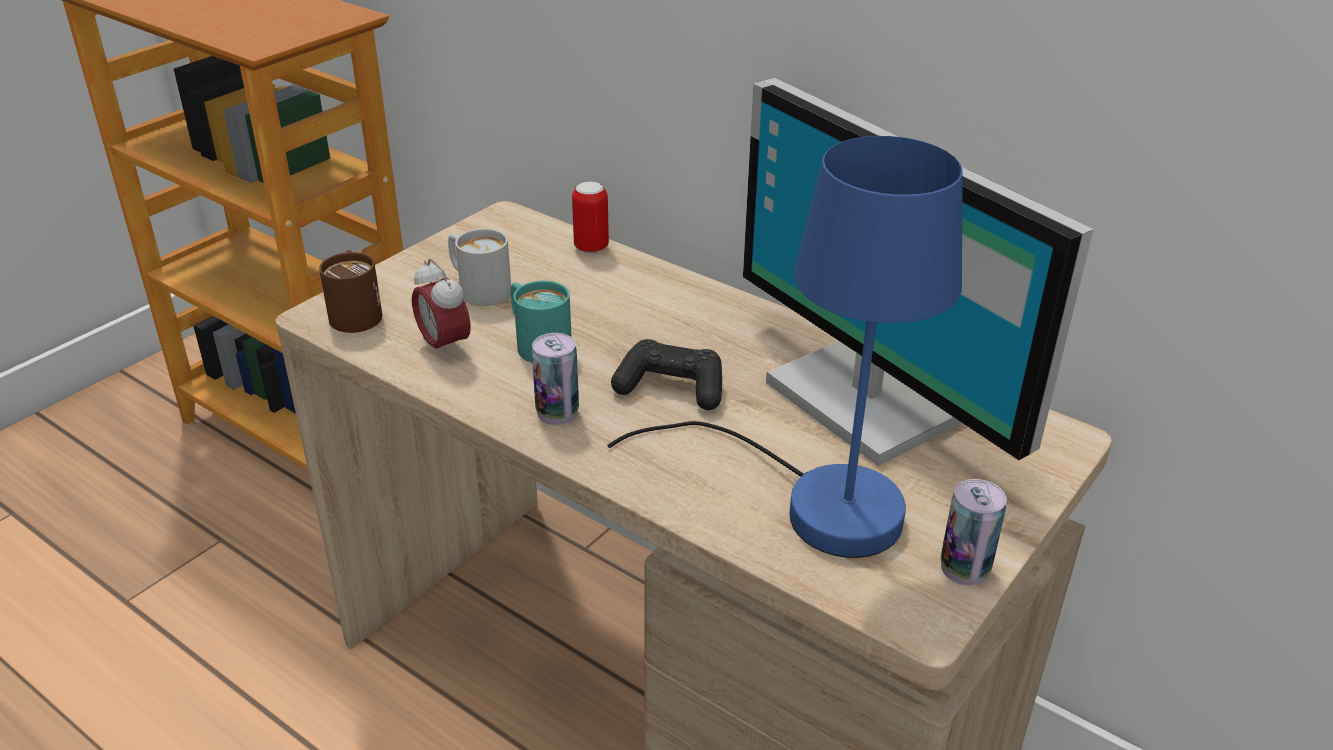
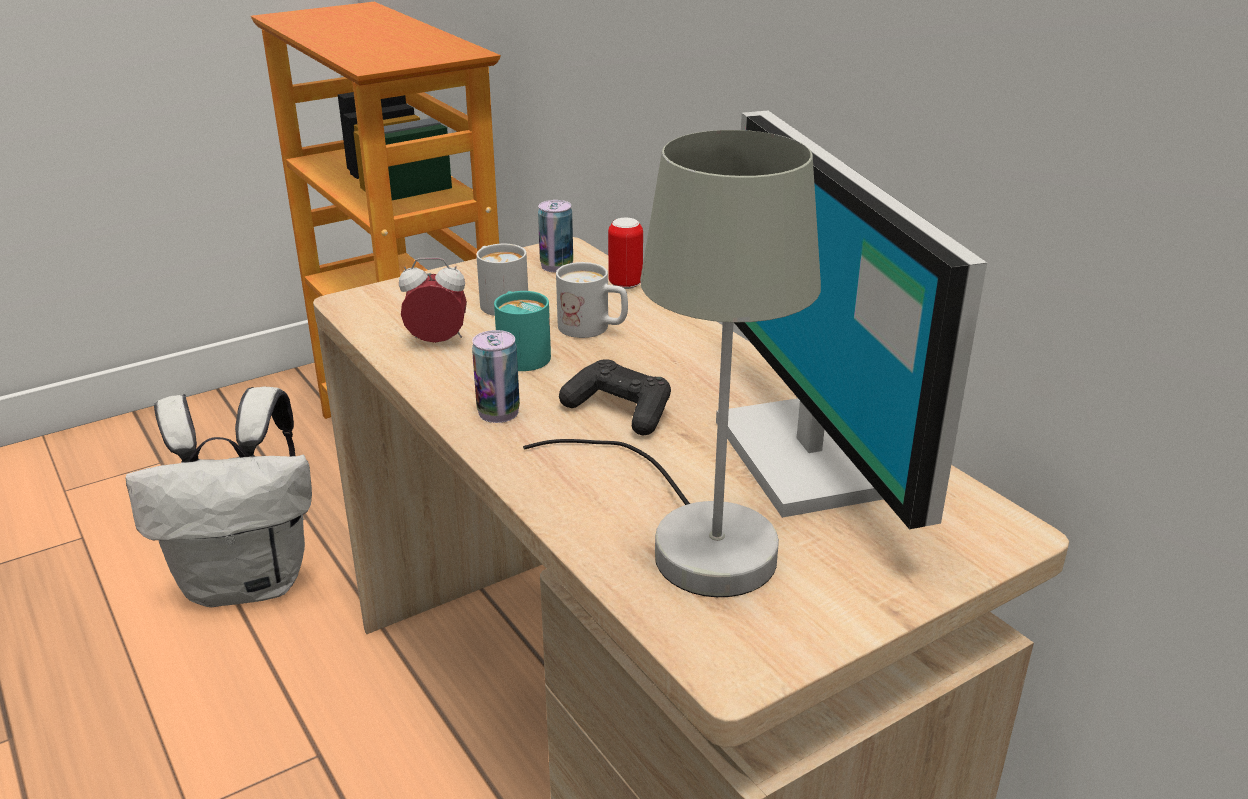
camera: 20 degrees right, 5 degrees down
(191, 624) = (249, 581): none -> white backpack
(356, 312) = (382, 303): brown mug -> none
(444, 346) = (437, 342): alarm clock -> alarm clock turned 105 degrees clockwise
(591, 304) = (593, 329): none -> white mug
(814, 502) = (692, 536): blue table lamp -> grey table lamp
(964, 569) = (812, 632): can -> can (556, 266)

